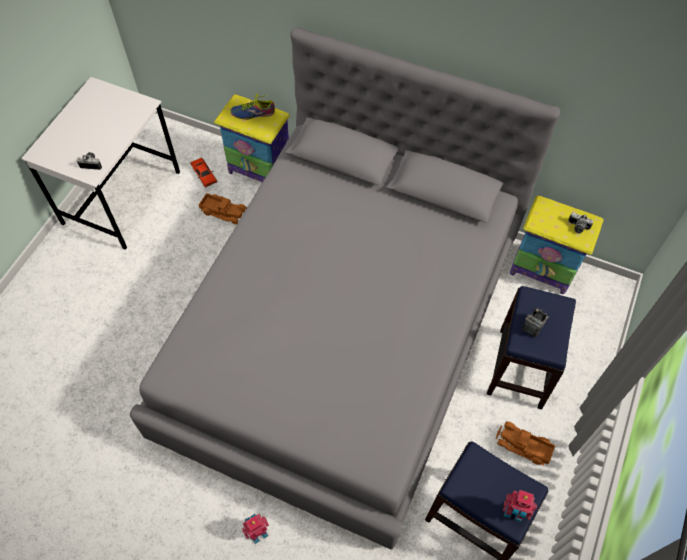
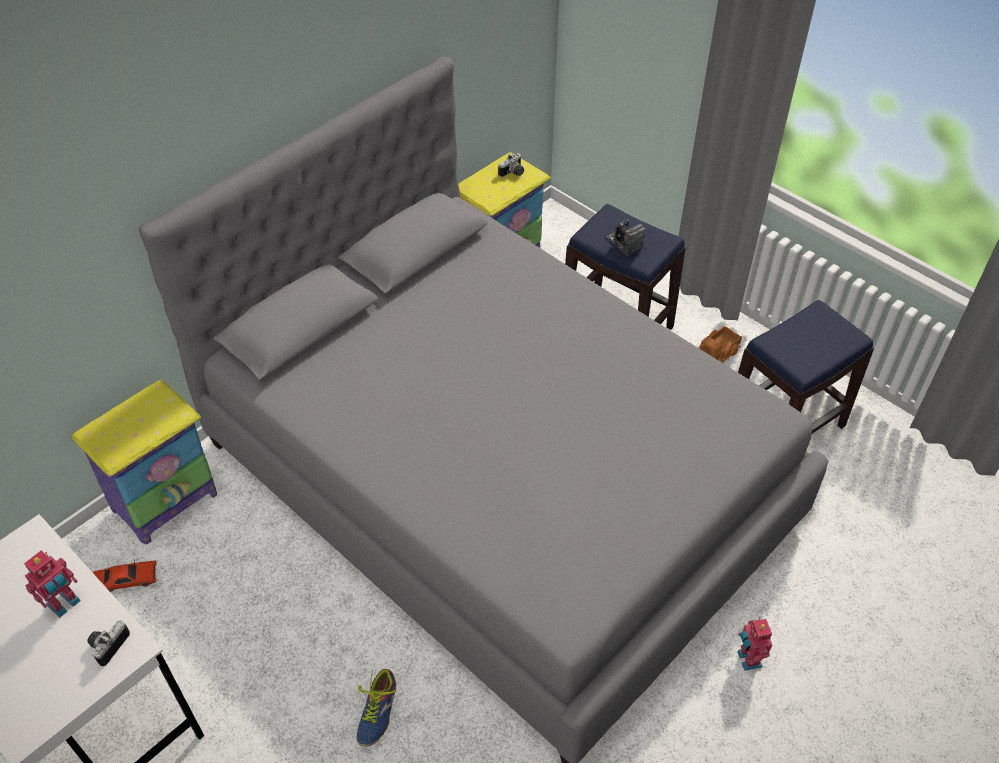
camera: 70 degrees left, 10 degrees down
(223, 211) = (215, 570): toy truck -> none
(253, 113) = (131, 419): shoe -> shoe (377, 712)
(513, 513) = (842, 333): toy robot -> toy robot (65, 604)

